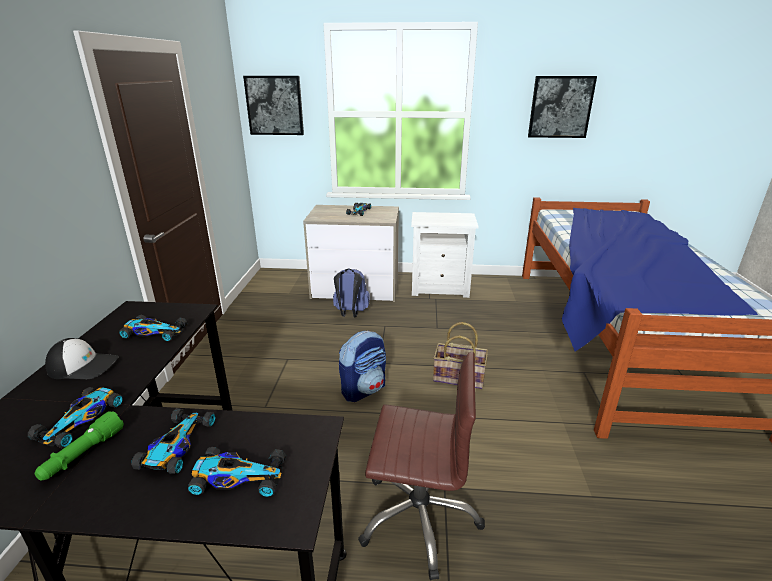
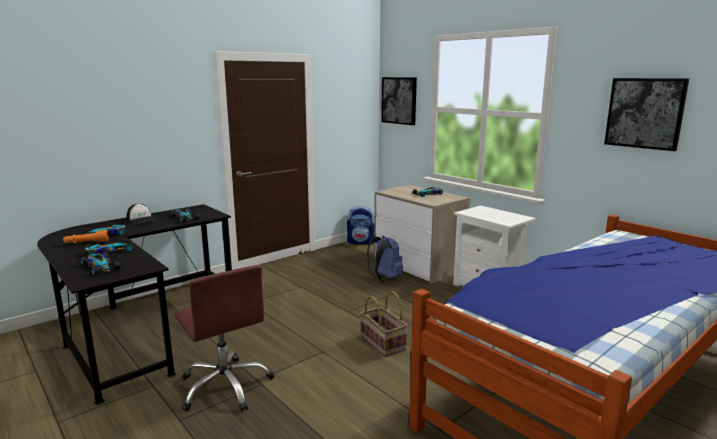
camera: 45 degrees right, 10 degrees down
(83, 454) = (86, 243): green flashlight -> orange flashlight
(364, 389) = (312, 319): backpack -> backpack (361, 242)

